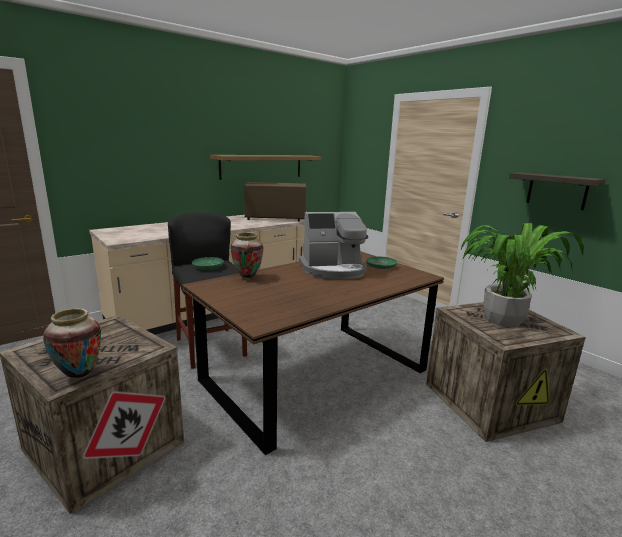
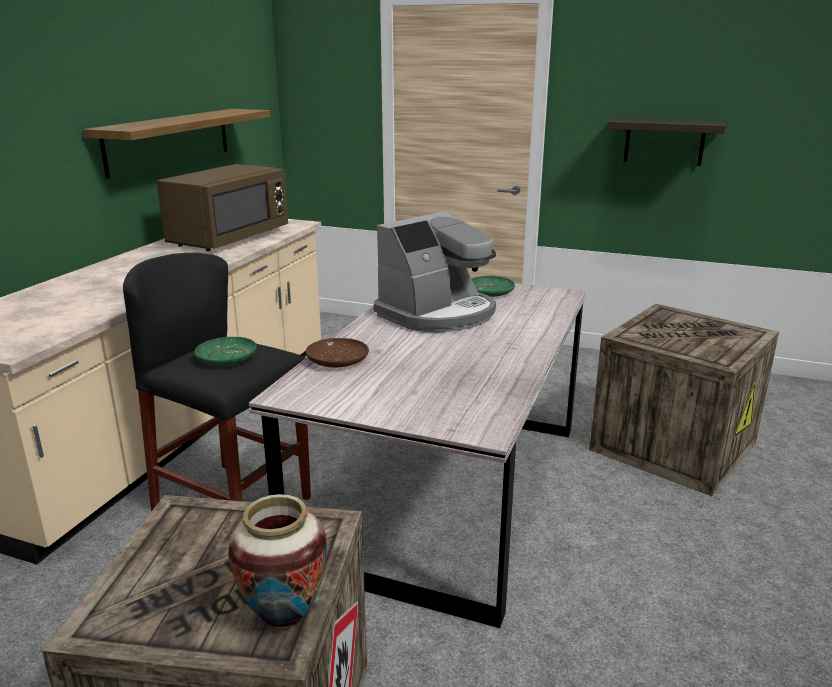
camera: 30 degrees left, 5 degrees up
(247, 278) = (337, 360): vase -> brown plate
(275, 218) = (229, 238): brown microwave -> brown microwave turned 150 degrees clockwise
(315, 374) = (443, 488): brown dining table -> grey dining table
(502, 319) = (685, 332): potted plant -> none

